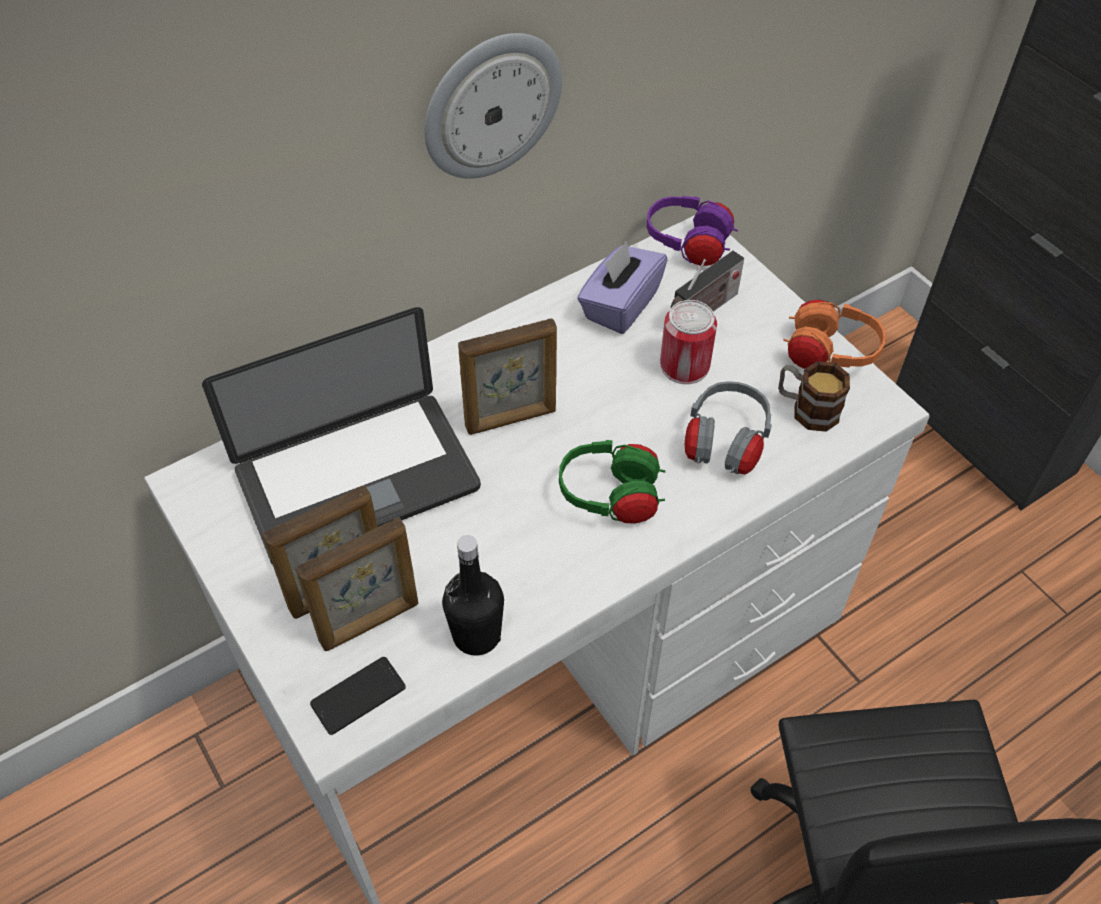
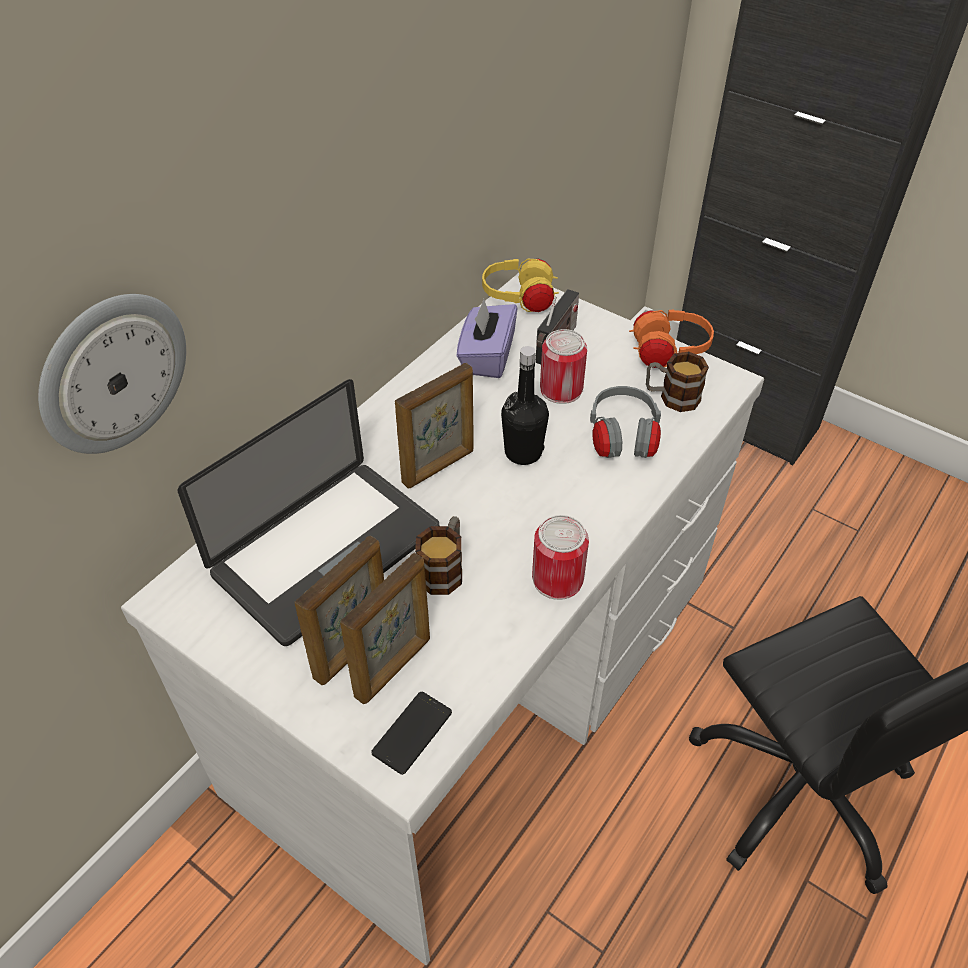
camera: 20 degrees left, 5 degrees down
(466, 534) = (444, 568): none -> mug
(476, 635) = (493, 648): black bottle -> black bottle (523, 452)
(491, 105) = (363, 193): wall clock -> wall clock (112, 373)
(578, 582) = (557, 579): none -> can
(611, 497) = (551, 505): green headphones -> none
(688, 245) = (519, 300): purple headphones -> yellow headphones

